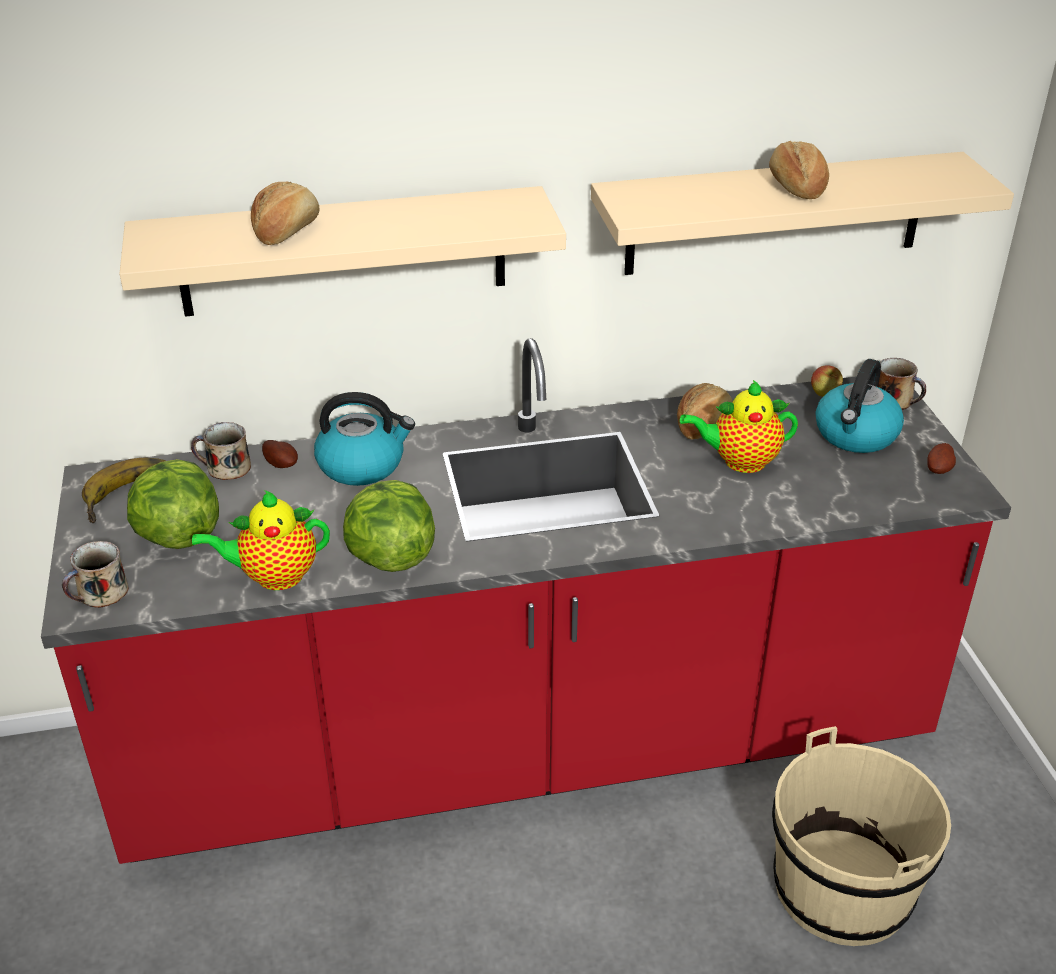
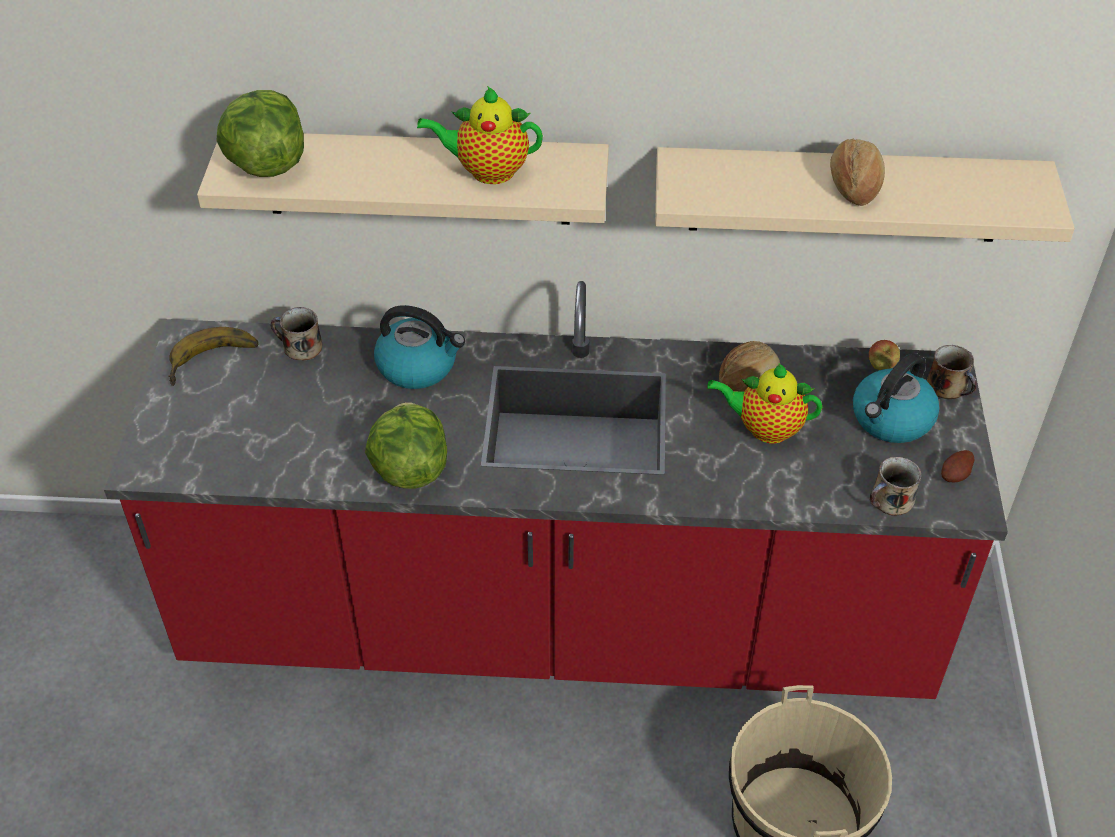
camera: 15 degrees right, 10 degrees up
(101, 593) = (161, 457): mug -> mug (890, 501)
(178, 535) = (239, 411): lettuce -> lettuce (266, 164)
(274, 576) = (306, 469): teapot -> teapot (487, 171)
(282, 464) = (349, 352): potato -> none
(286, 231) = (353, 166): bread -> none

